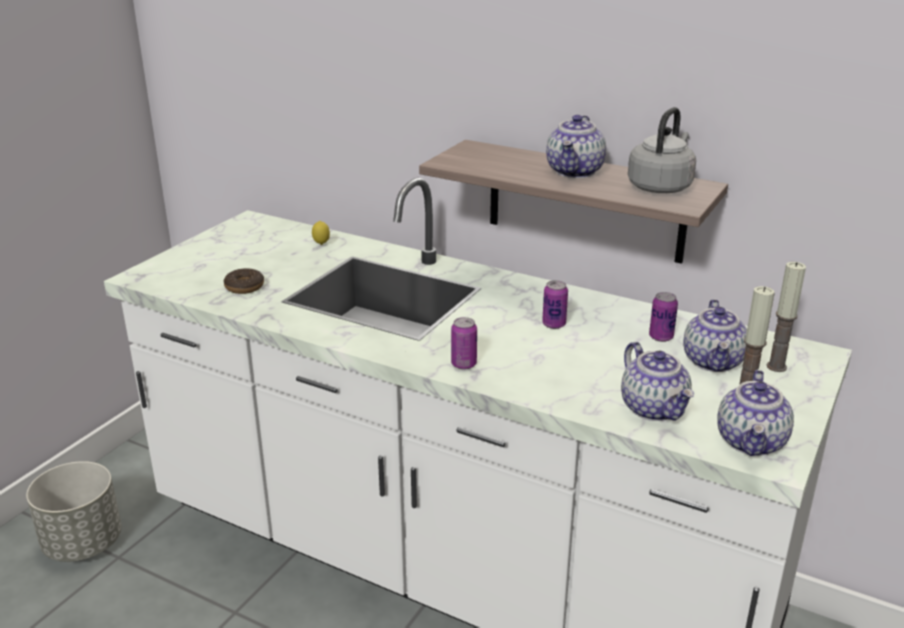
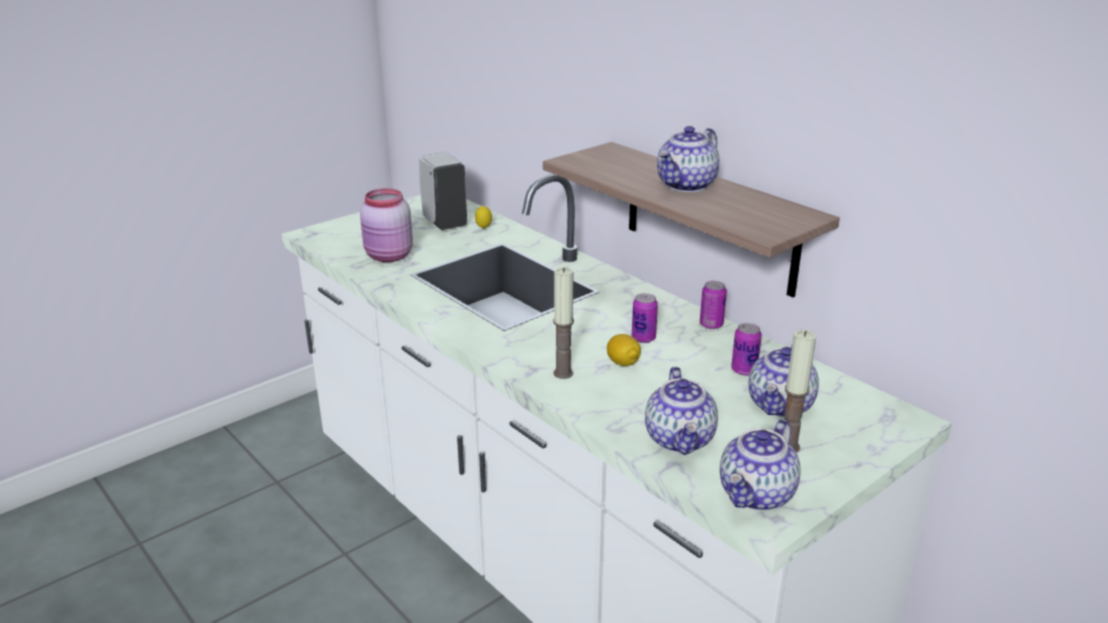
camera: 20 degrees right, 0 degrees up
(82, 544) = (255, 464): grey planter -> none
(244, 287) = (389, 256): donut -> pink jar
(276, 244) = (444, 223): none -> white soap dispenser
(464, 364) = (527, 360): can -> can (711, 325)
(553, 350) = (623, 363): none -> lemon
(661, 186) = (760, 211): grey kettle -> none
(776, 367) = (847, 424): candle -> candle (563, 373)

